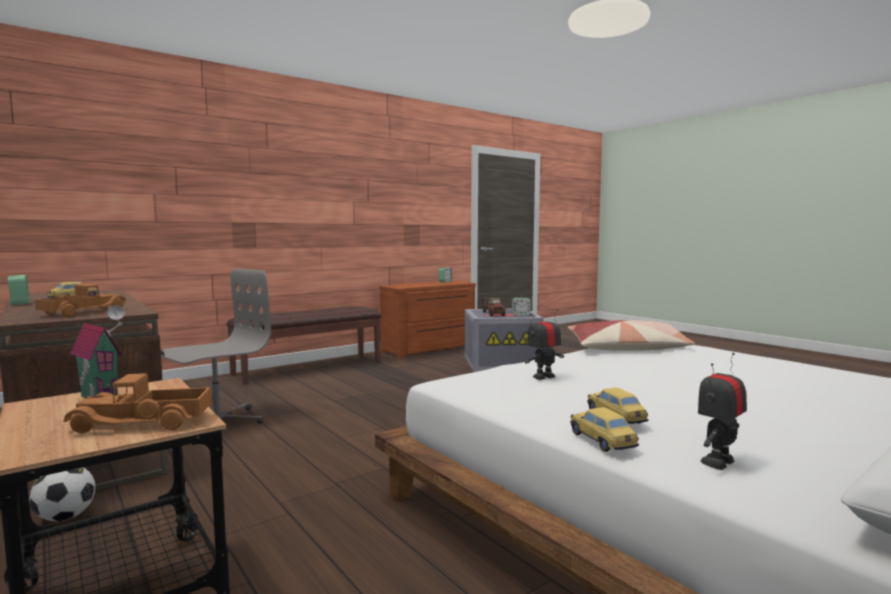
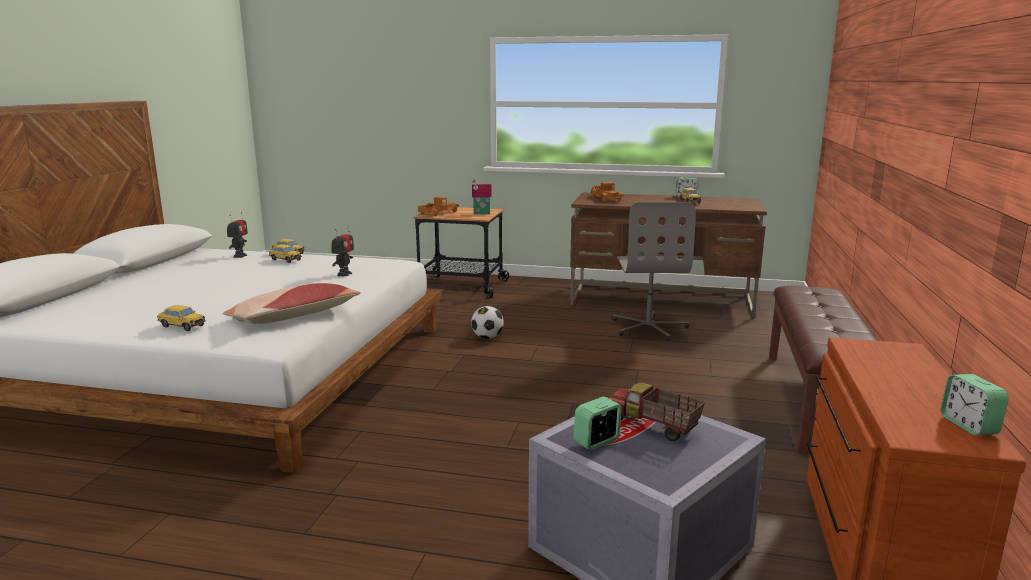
camera: 140 degrees right, 10 degrees up
(65, 517) = (555, 289): football -> football (487, 337)
(735, 355) = (182, 326): none -> toy car

